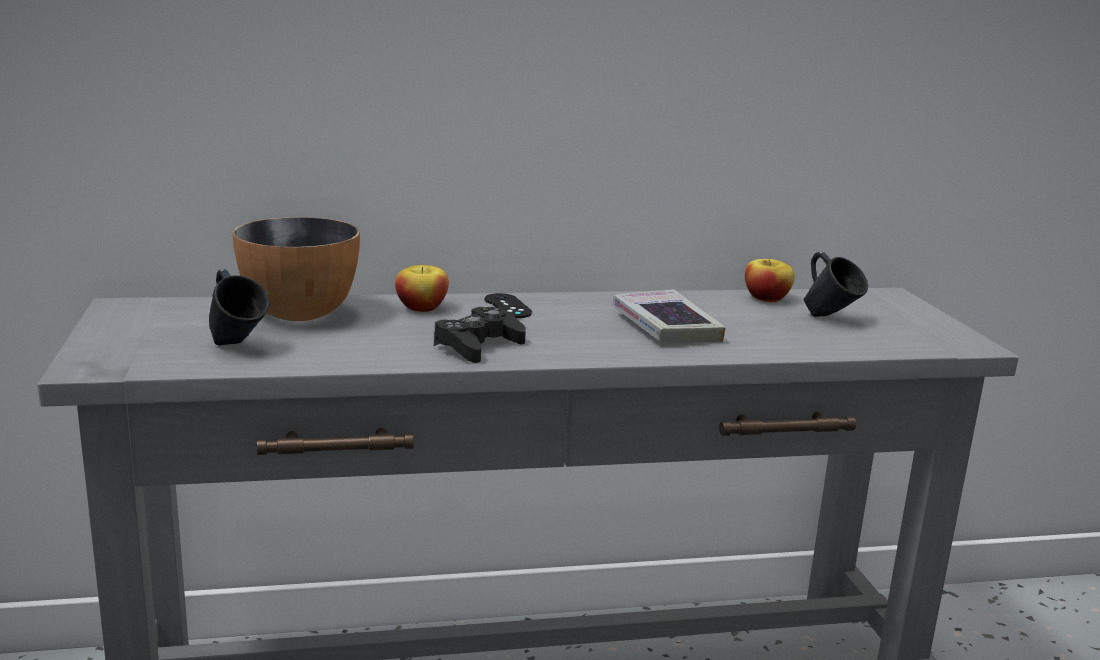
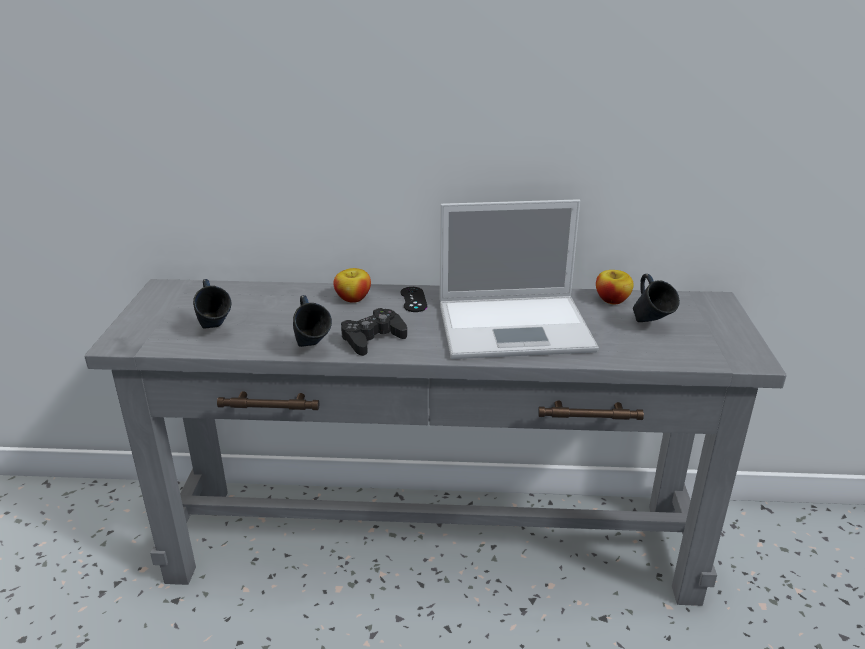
camera: 15 degrees right, 10 degrees up
(300, 313) = (270, 300): bowl -> none
(397, 360) = (312, 349): none -> blue mug
(665, 327) = (517, 326): book -> laptop

